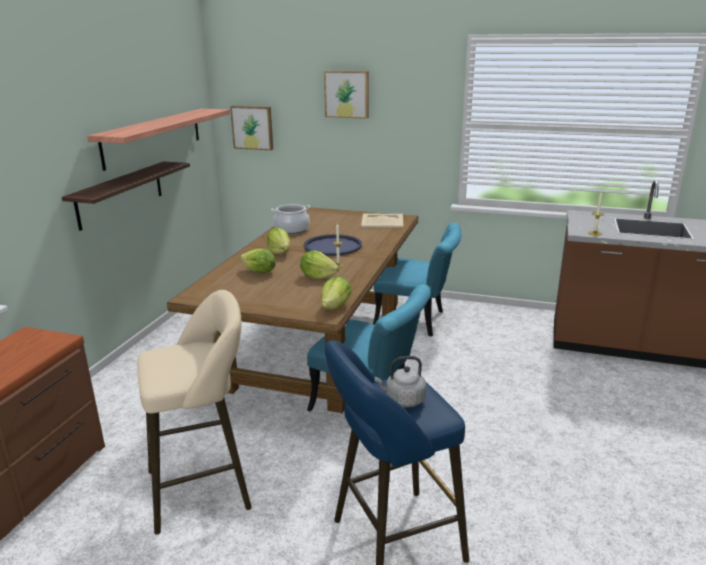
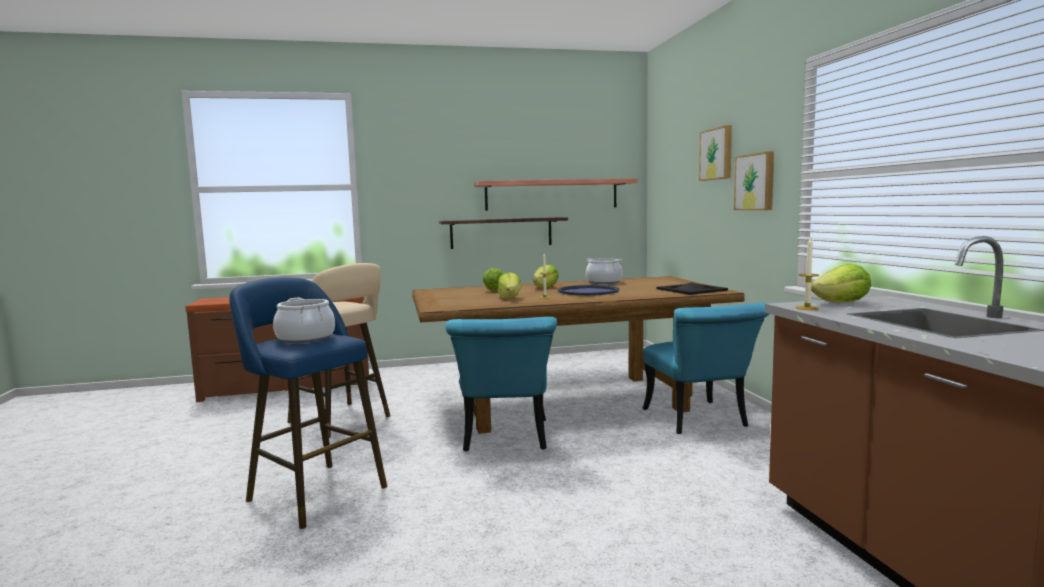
camera: 60 degrees right, 15 degrees down
(253, 127) = (664, 198): picture -> picture (756, 182)
(335, 307) = (454, 307): lettuce -> lettuce (842, 303)
(382, 221) = (690, 289): beige tray -> black tray
(403, 400) = (305, 338): grey kettle -> cooking pot

